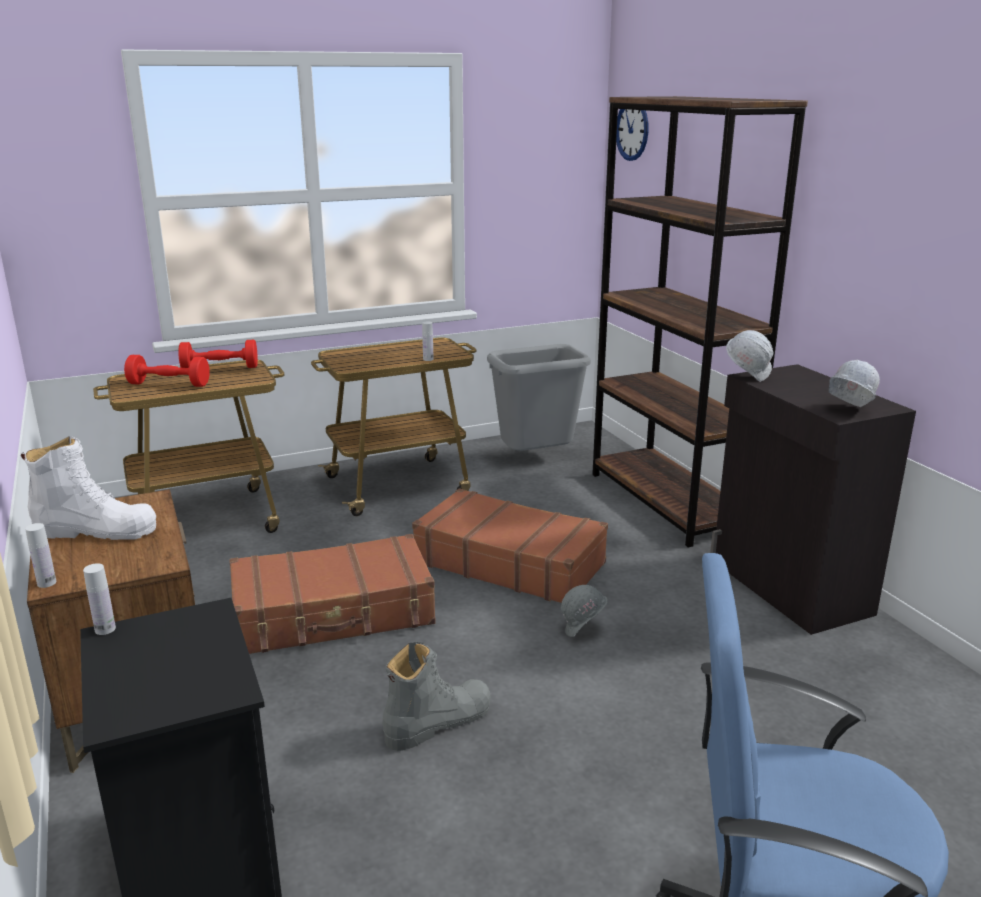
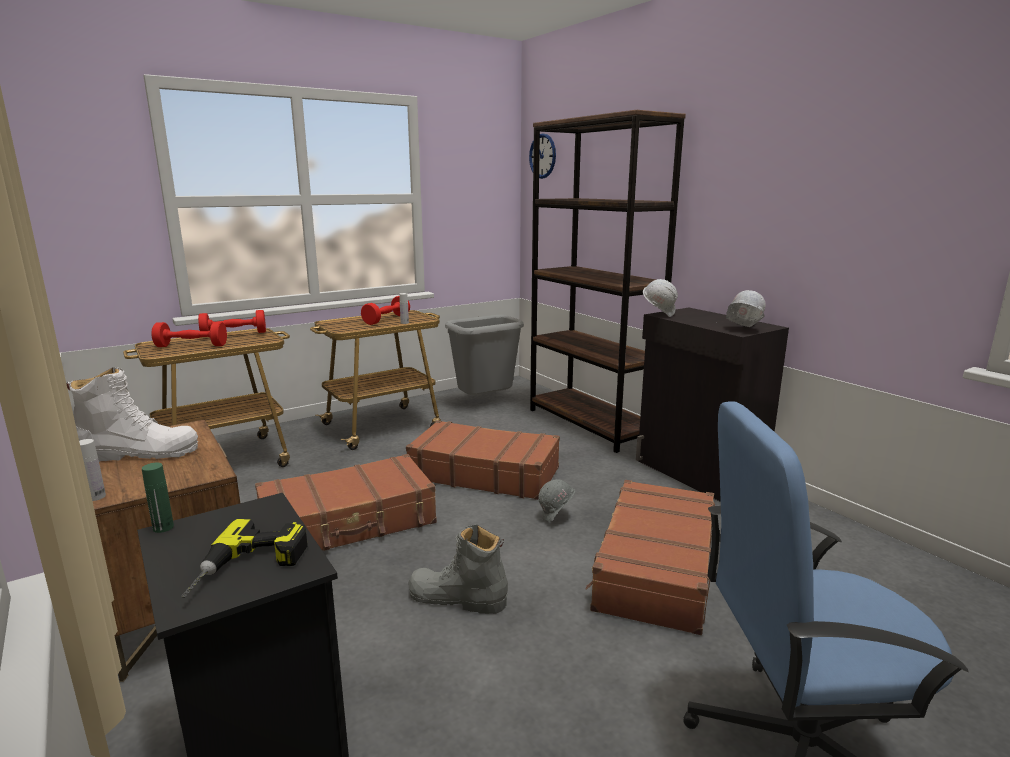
camera: 10 degrees left, 5 degrees down
(105, 629) = (163, 527): white bottle -> green bottle
(179, 686) = (249, 568): none -> power drill
(407, 353) = (386, 320): none -> red dumbbell
(437, 722) = (457, 598): grey boot -> grey boot turned 120 degrees counterclockwise
(685, 710) = (654, 567): none -> brown suitcase

